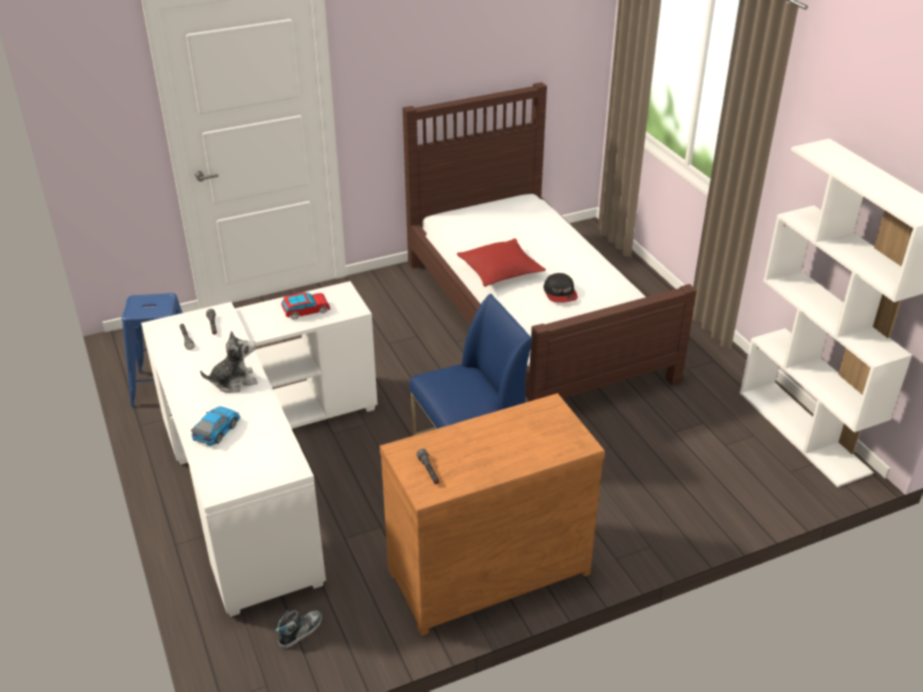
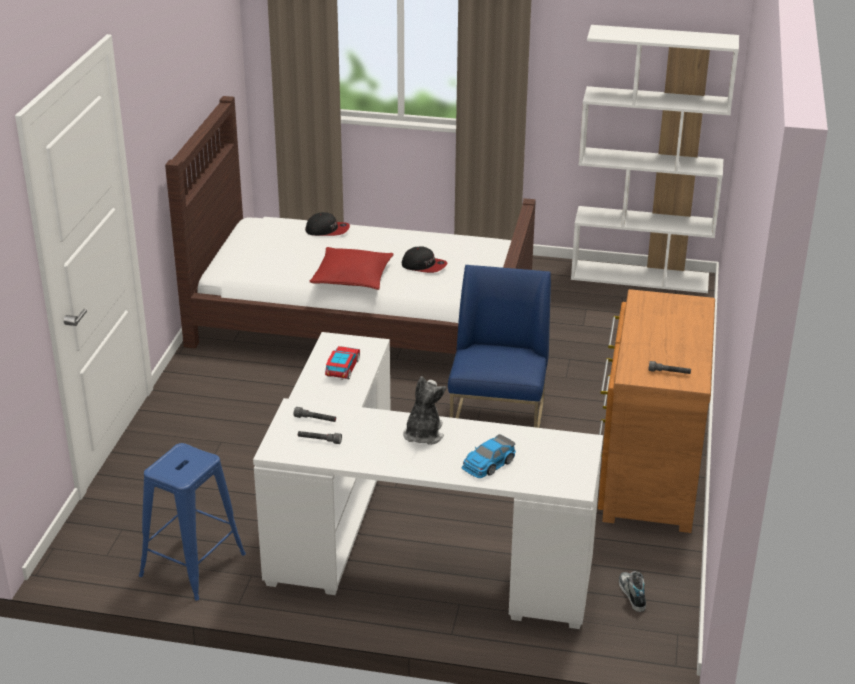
camera: 55 degrees left, 5 degrees down
(217, 430) = (488, 464): toy car -> toy car turned 105 degrees counterclockwise
(555, 231) = (327, 230): none -> cap

